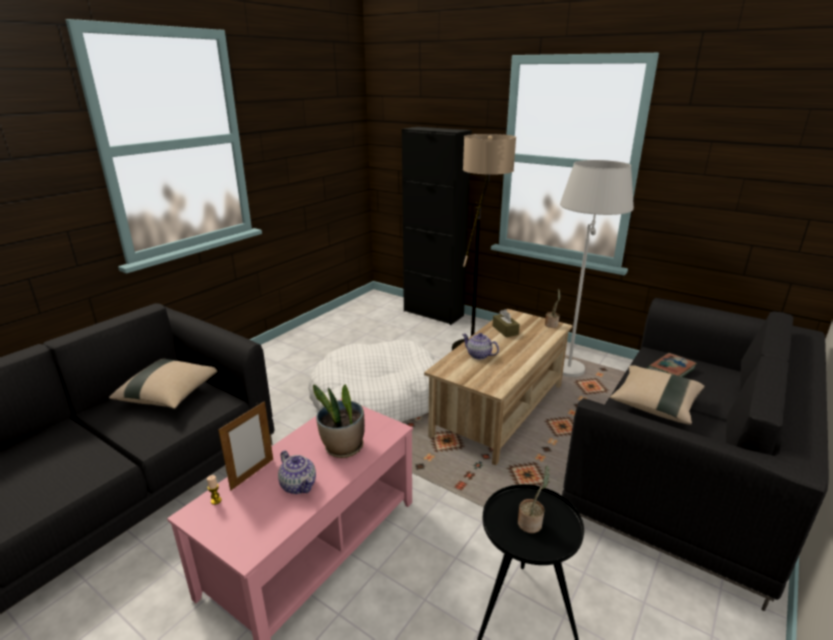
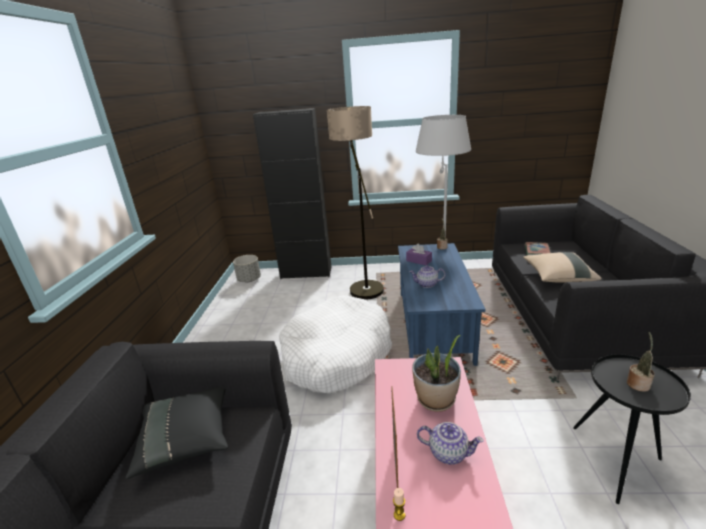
camera: 30 degrees left, 0 degrees up
(170, 395) = (186, 440): beige pillow -> black pillow
(376, 303) = (249, 279): none -> grey planter
(499, 410) = (433, 325): beige coffee table -> blue coffee table
(505, 330) = (419, 261): brown tissue box -> purple tissue box

